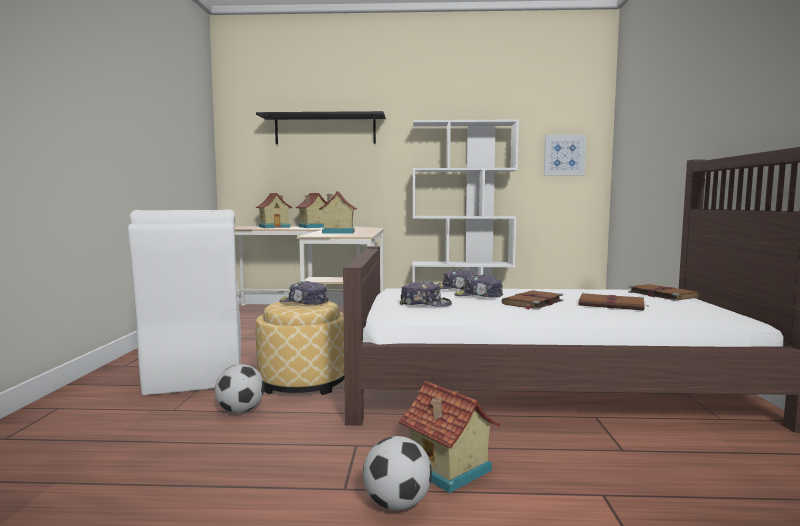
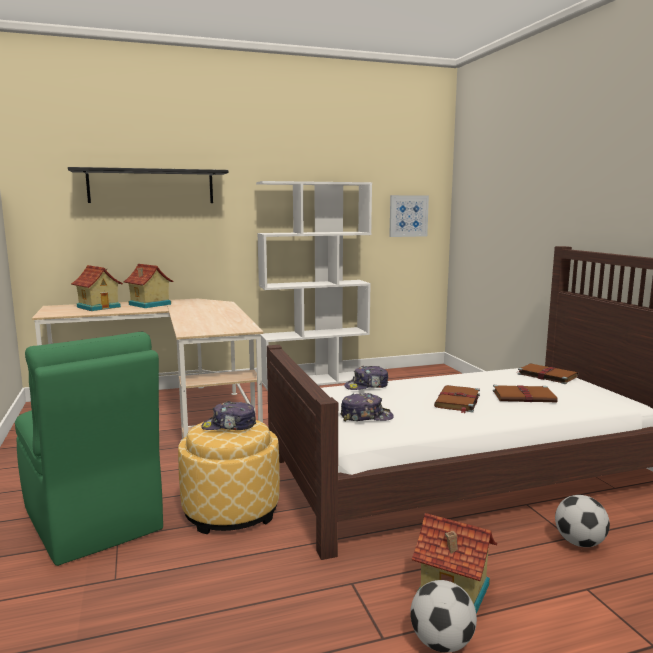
camera: 20 degrees left, 5 degrees up
(195, 374) = (93, 521): white chair -> green chair
(240, 411) = (196, 564): football -> football (579, 543)
(337, 232) = (204, 320): toy house -> none
(478, 296) = (400, 396): cap -> none

